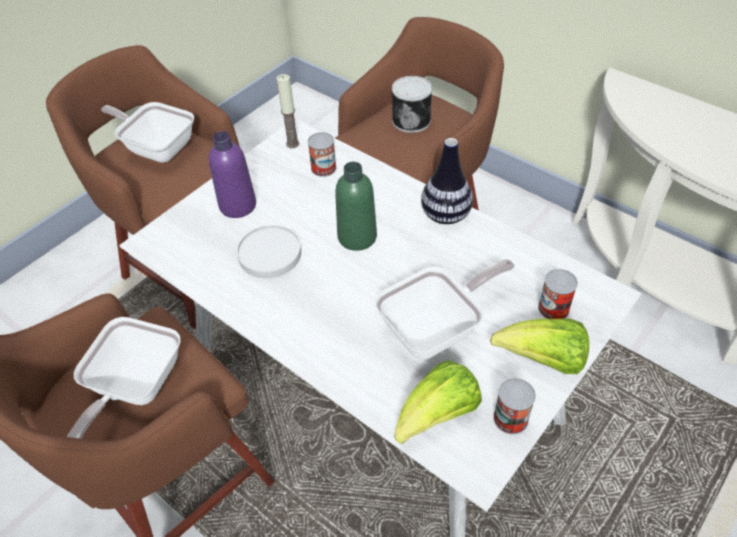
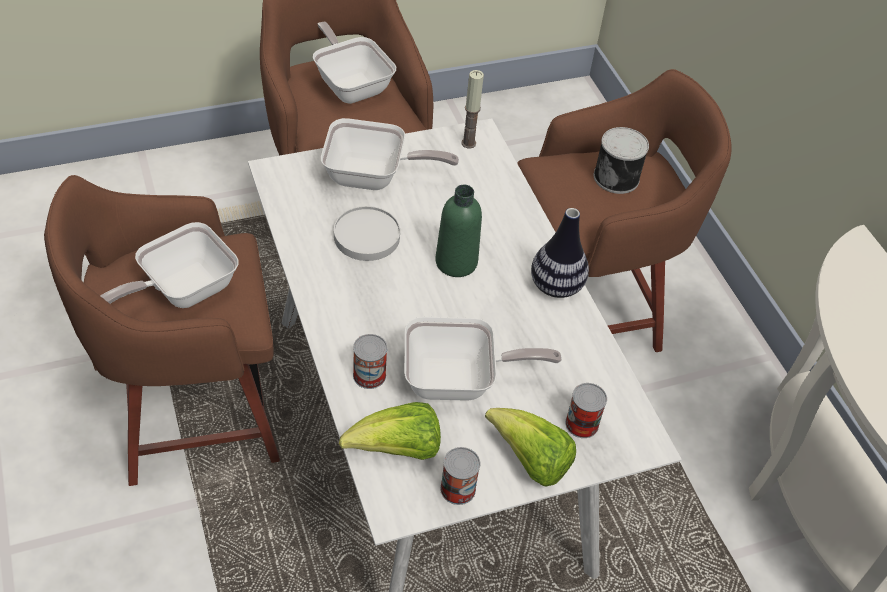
camera: 25 degrees right, 0 degrees up
(238, 205) = (373, 177): purple bottle -> frying pan
(323, 168) = (478, 181): can -> can (369, 375)

